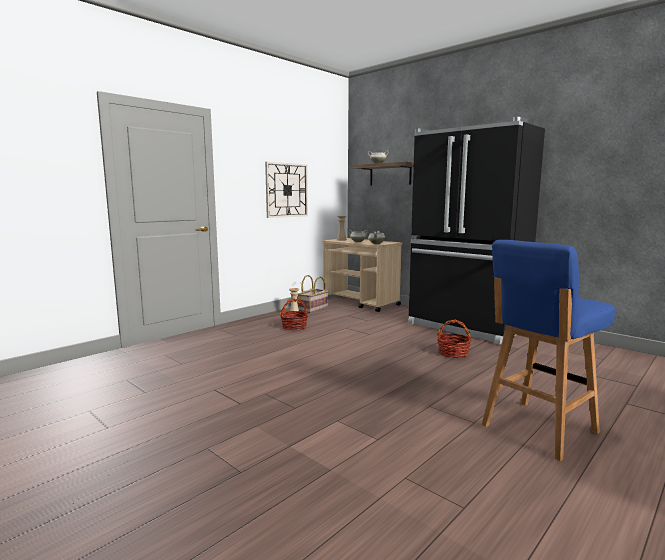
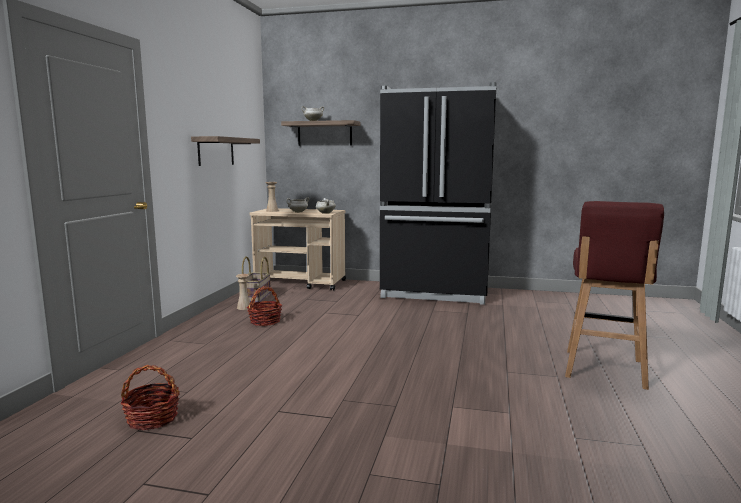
camera: 30 degrees left, 0 degrees up
(286, 190) = (216, 151): wall clock -> shelf
(453, 353) = (459, 319): basket -> basket (152, 418)
(537, 429) = (603, 369): blue stool -> red stool

